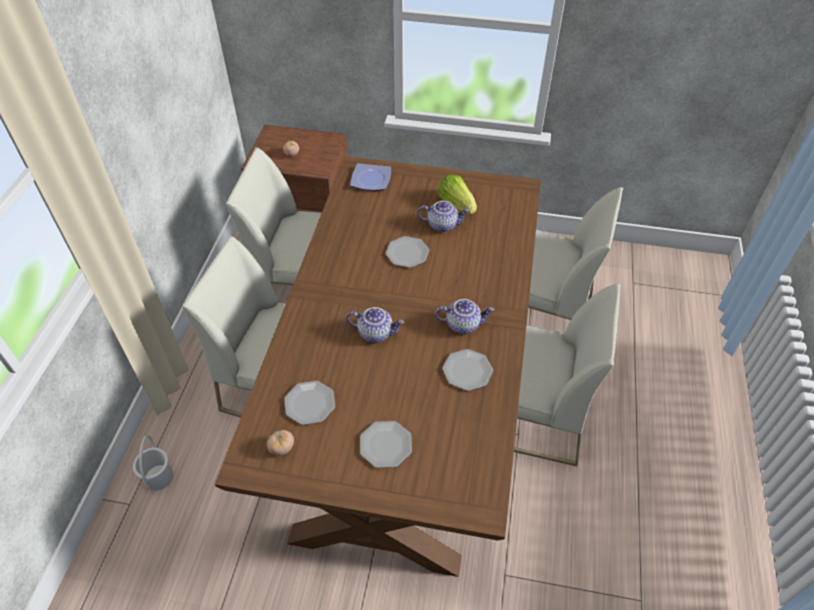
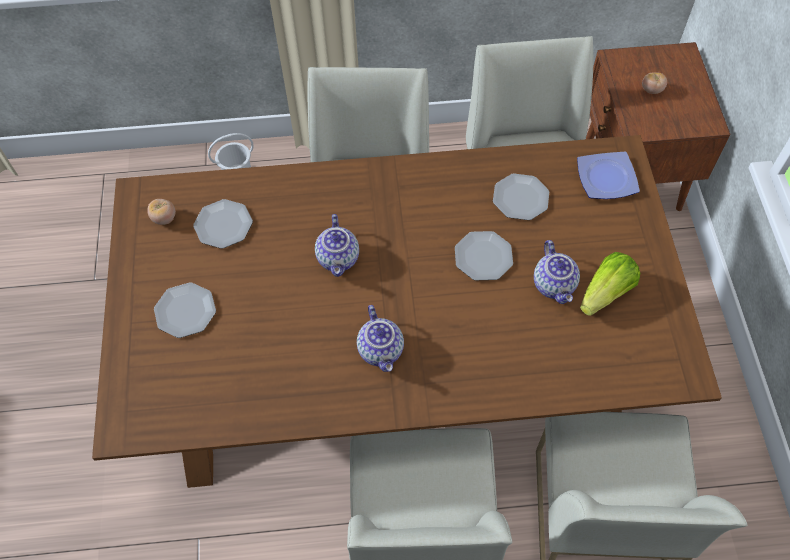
camera: 75 degrees right, 10 degrees up
(467, 371) = (307, 371): plate -> plate (520, 198)

